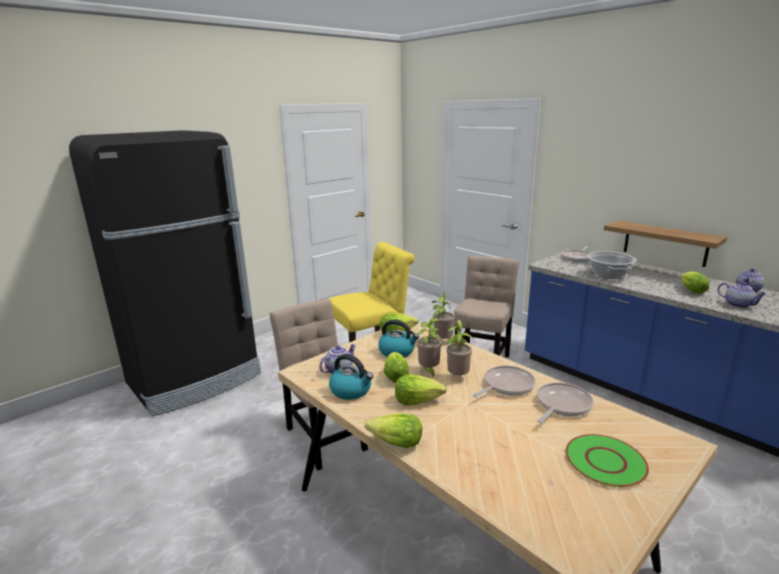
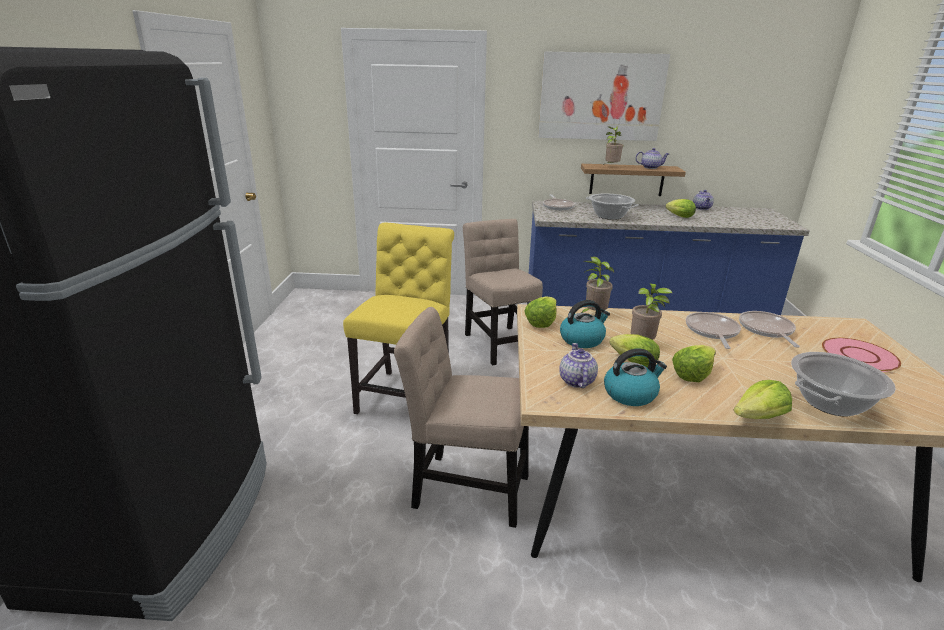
camera: 45 degrees left, 5 degrees up
(458, 377) = (671, 340): potted plant -> potted plant (611, 167)
(475, 467) = (830, 402): none -> cooking pot
(605, 462) = (859, 356): green plate -> pink plate
(639, 157) = (601, 97): none -> picture
(738, 304) = (720, 220): teapot -> teapot (650, 167)

